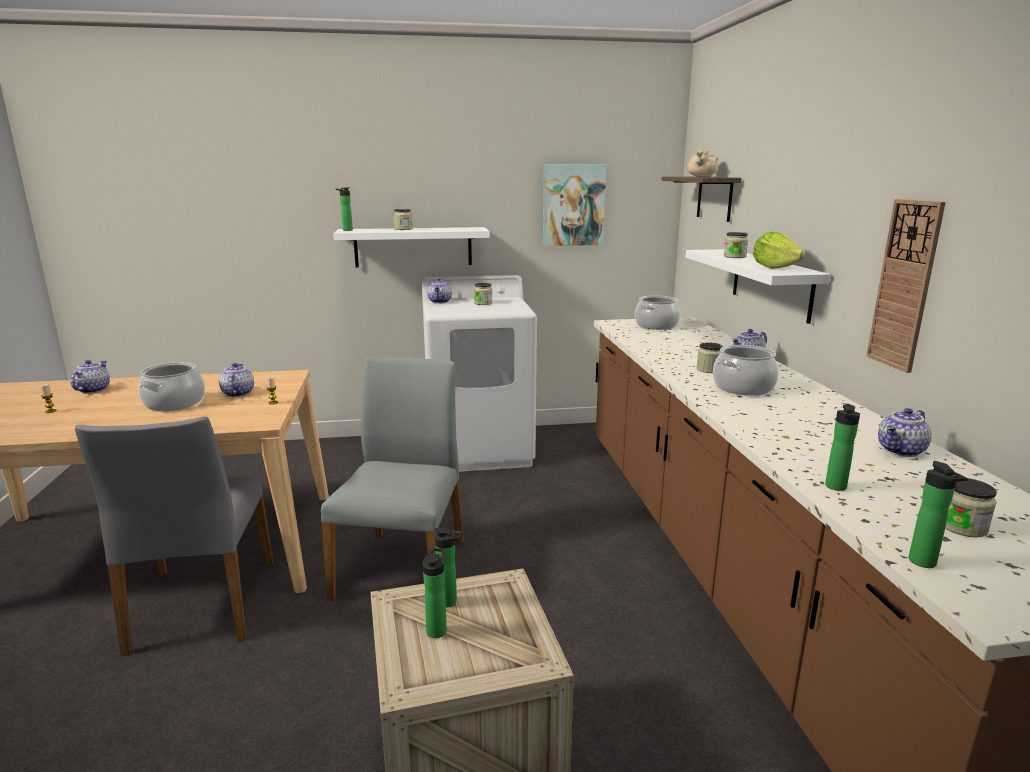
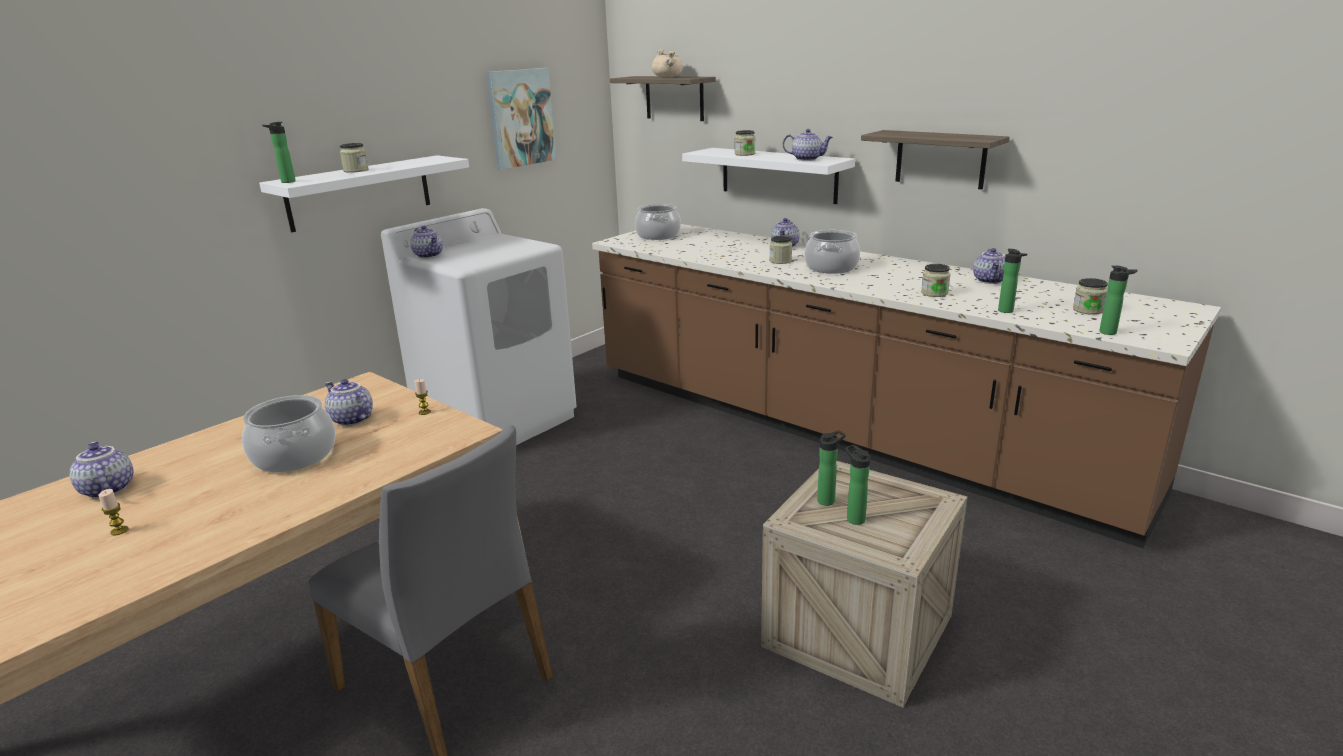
camera: 40 degrees left, 5 degrees up
(403, 567) = (597, 545): grey chair -> none
(483, 303) = (482, 247): jar -> jar (934, 293)
(774, 267) = (807, 159): lettuce -> teapot
(905, 285) = (940, 159): wall clock -> shelf

